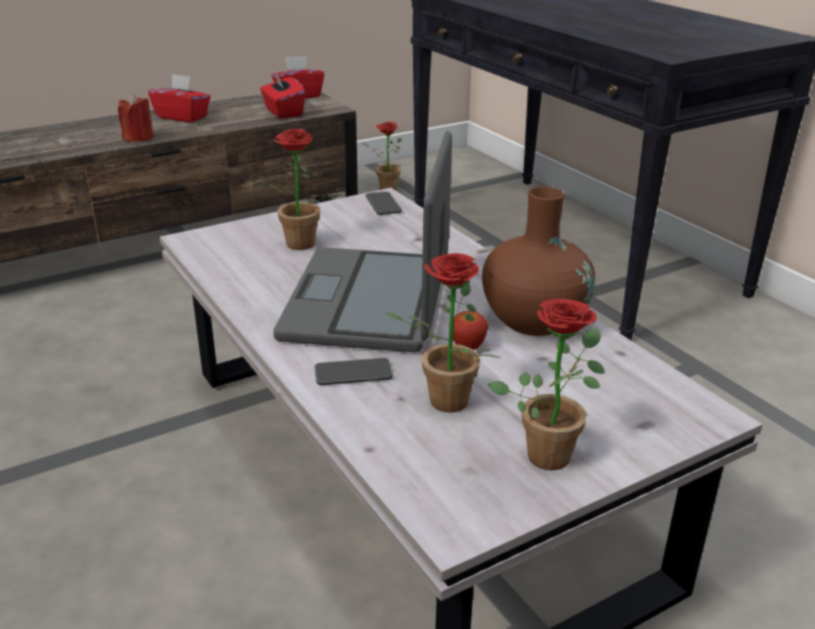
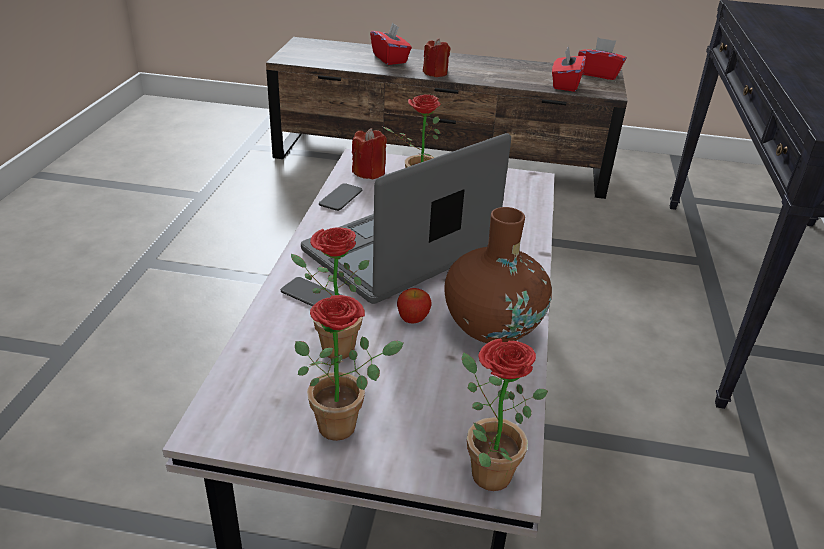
camera: 40 degrees right, 5 degrees up
(182, 117) = (486, 66): red tissue box -> red tissue box (390, 59)
(223, 248) = (369, 172): none -> red candle
(383, 204) = (525, 184): phone -> phone (341, 198)
(384, 189) = (660, 181): potted plant -> potted plant (483, 470)

